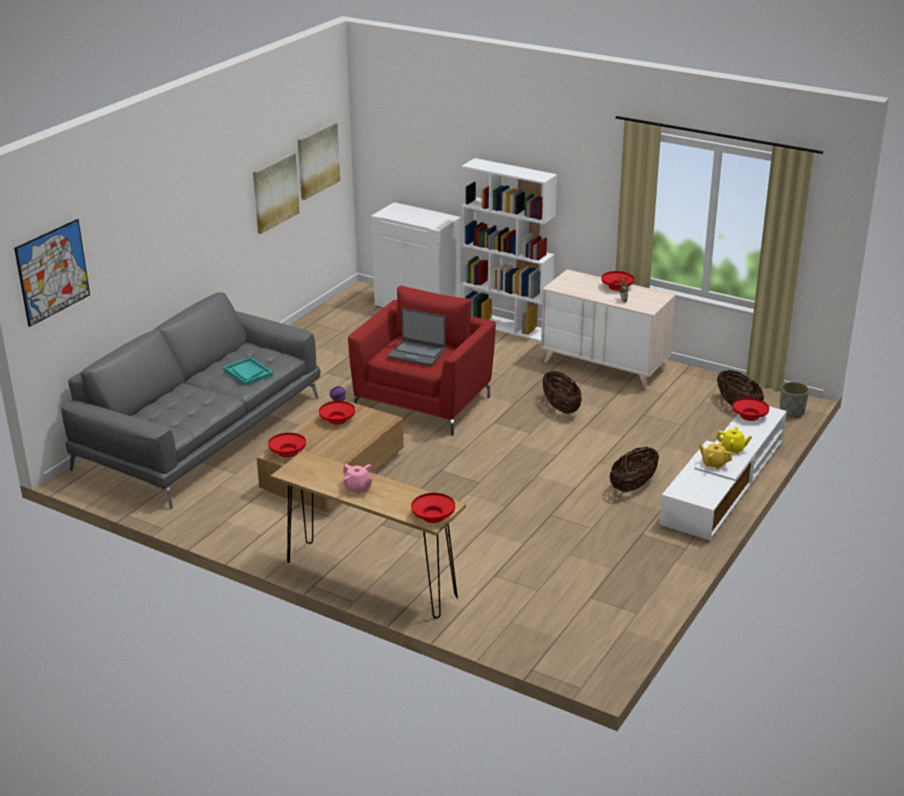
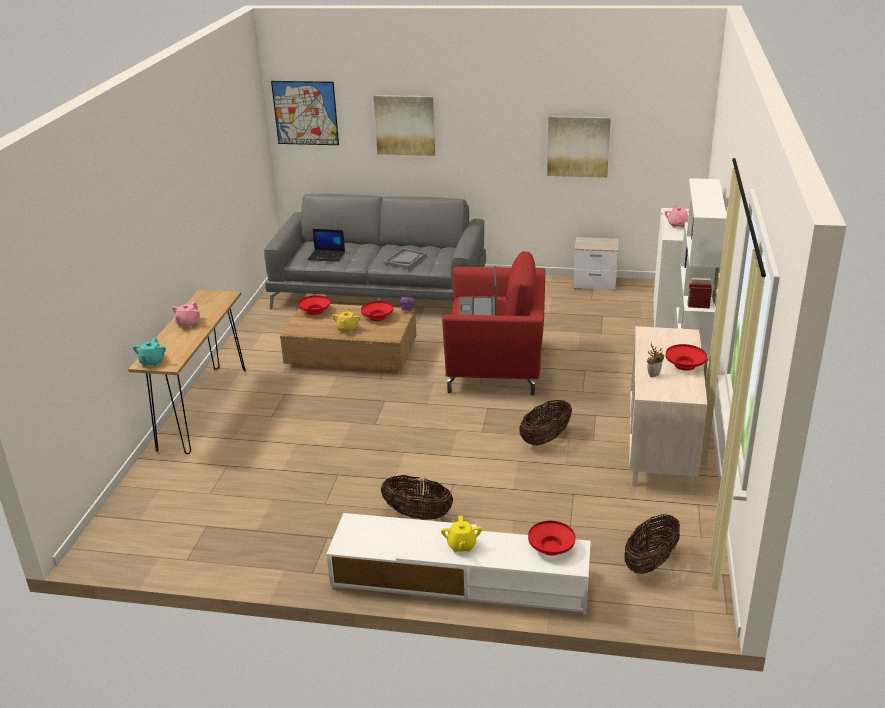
camera: 70 degrees right, 0 degrees up
(185, 414) = (327, 256): none -> laptop
(248, 372) = (405, 260): turquoise tray -> grey tray
(313, 322) = (595, 283): none -> nightstand
(317, 160) = (650, 138): picture -> picture (405, 125)
(415, 219) = (677, 225): none -> pink teapot
(433, 516) = (152, 362): red bowl -> turquoise teapot
(714, 464) = (420, 537): yellow teapot -> yellow teapot (347, 329)
(792, 412) = (672, 612): grey planter -> none

